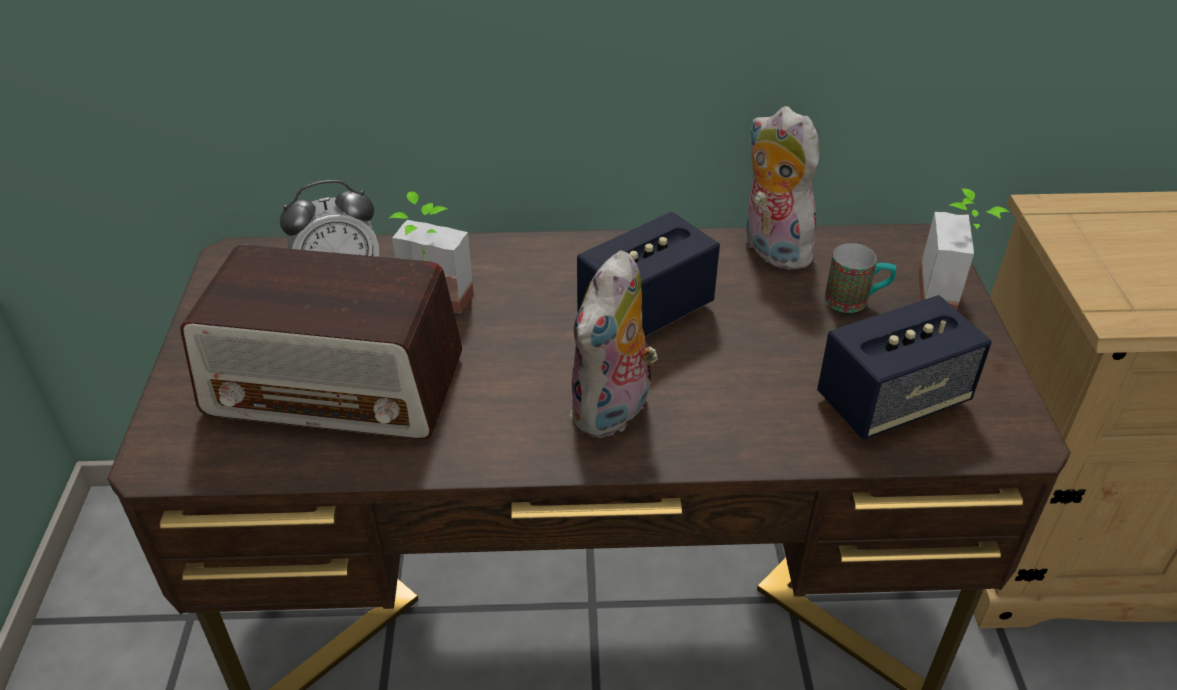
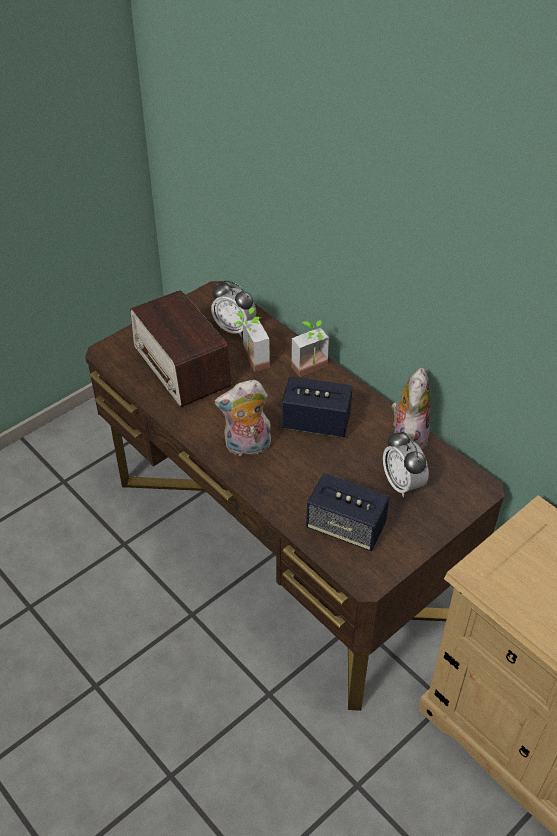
camera: 50 degrees right, 5 degrees up
(855, 301) = (402, 484): mug -> alarm clock
(950, 296) = (446, 515): potted plant -> potted plant (313, 370)

